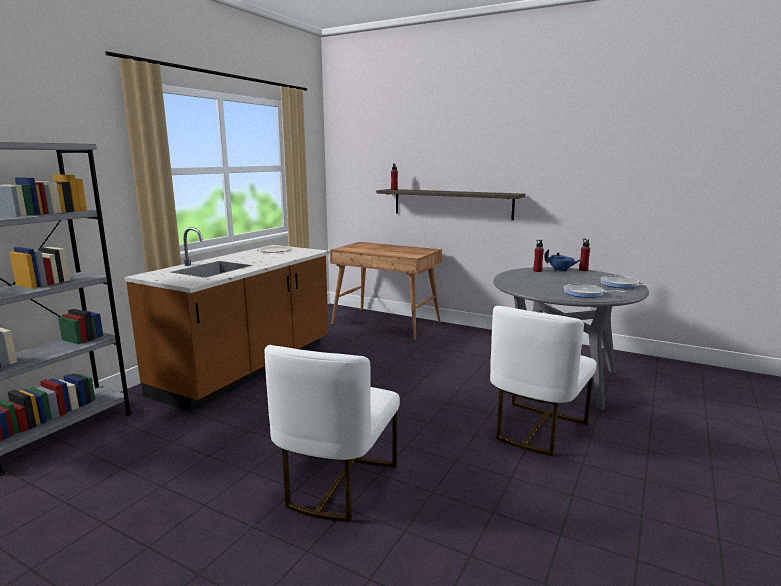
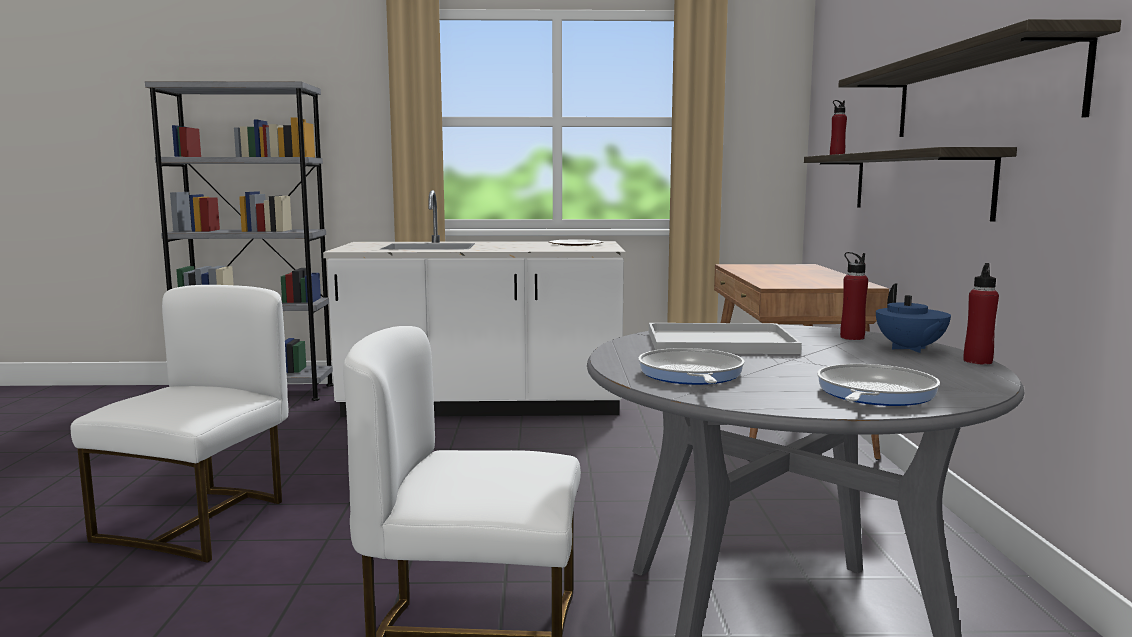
camera: 60 degrees right, 5 degrees down
(248, 368) = (483, 406): brown counter -> white counter
(336, 484) = (201, 522): white chair -> white chair turned 120 degrees clockwise
(497, 171) = (978, 93): none -> shelf
(533, 282) = (717, 342): none -> white tray

